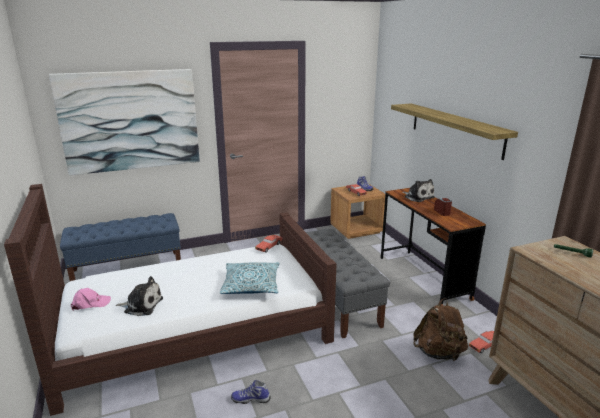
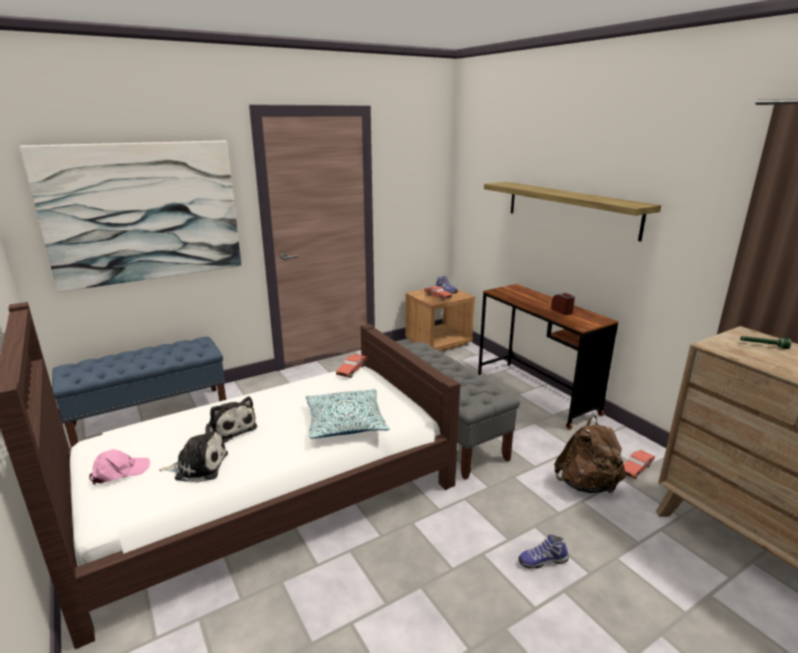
camera: 10 degrees left, 0 degrees up
(251, 399) = (370, 578): shoe -> shoe (542, 560)
(418, 197) = (525, 295): plush toy -> plush toy (230, 428)

